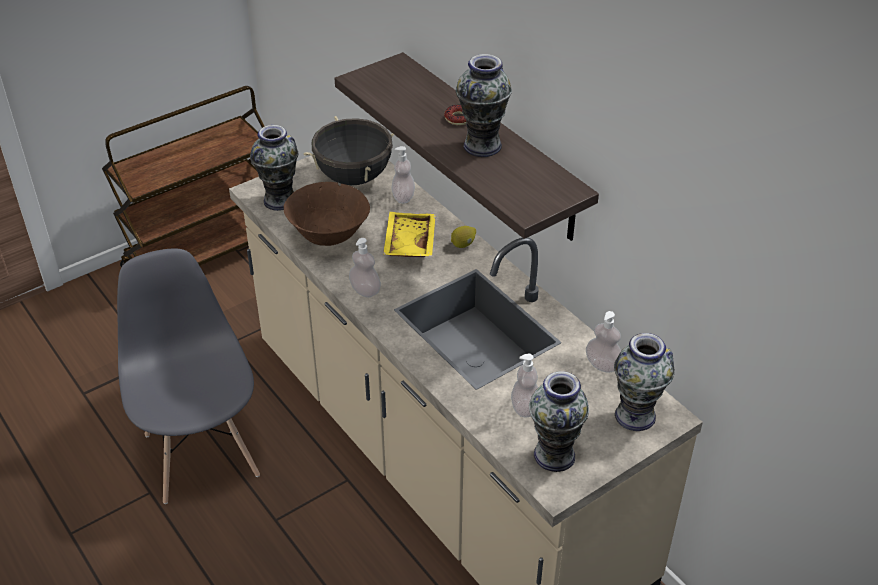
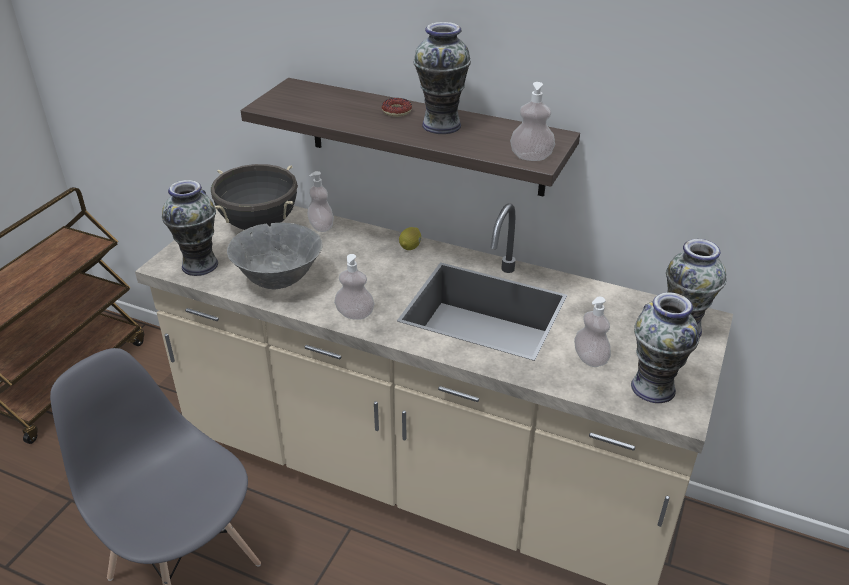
camera: 30 degrees left, 5 degrees down
(328, 238) = (278, 281): brown bowl -> grey bowl
(408, 243) = (360, 261): yellow tray -> none
(603, 365) = (617, 300): soap dispenser -> soap dispenser (531, 157)

